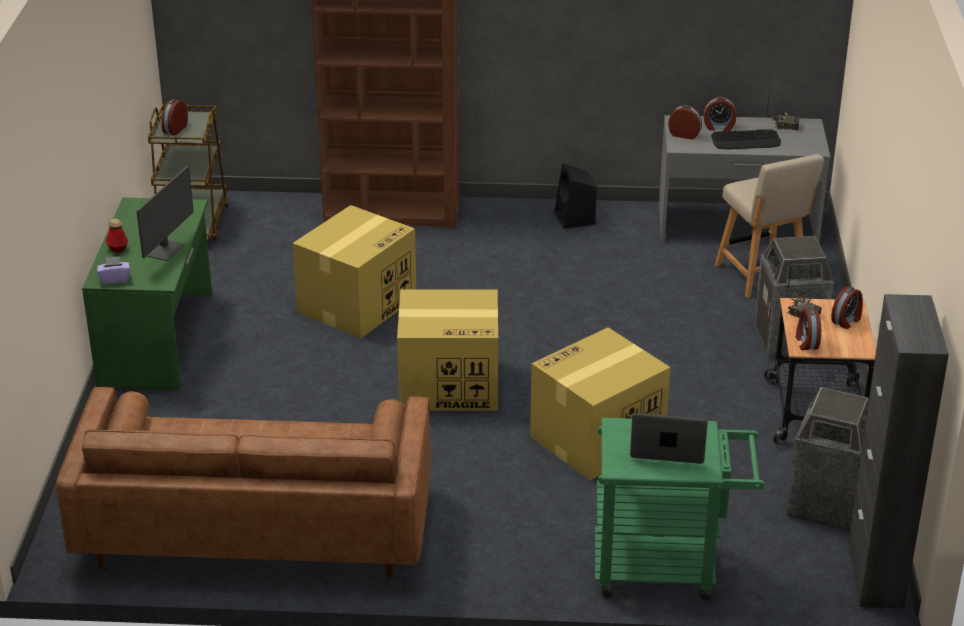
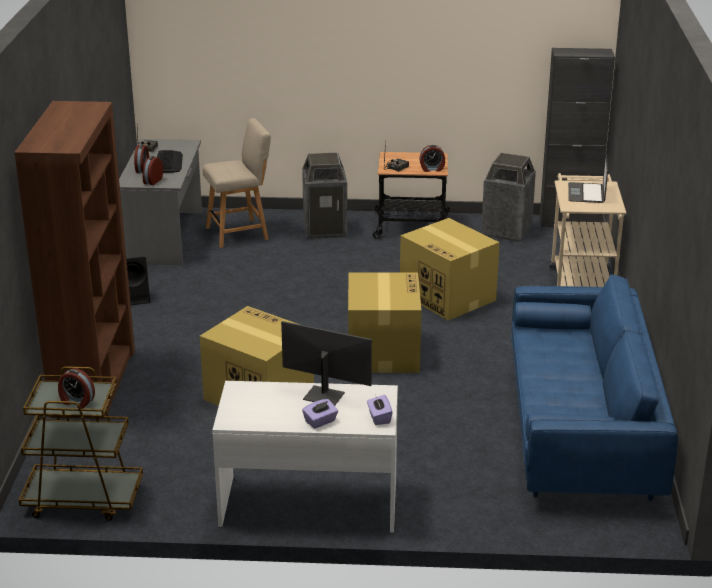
camera: 90 degrees left, 5 degrees down
(117, 248) = (320, 421): bottle -> purple tissue box
(158, 339) = (309, 502): green desk -> white desk
(256, 527) = (580, 429): brown sofa -> blue sofa
(667, 568) = (580, 278): green cart -> beige cart
(846, 321) = (405, 157): alarm clock -> none

